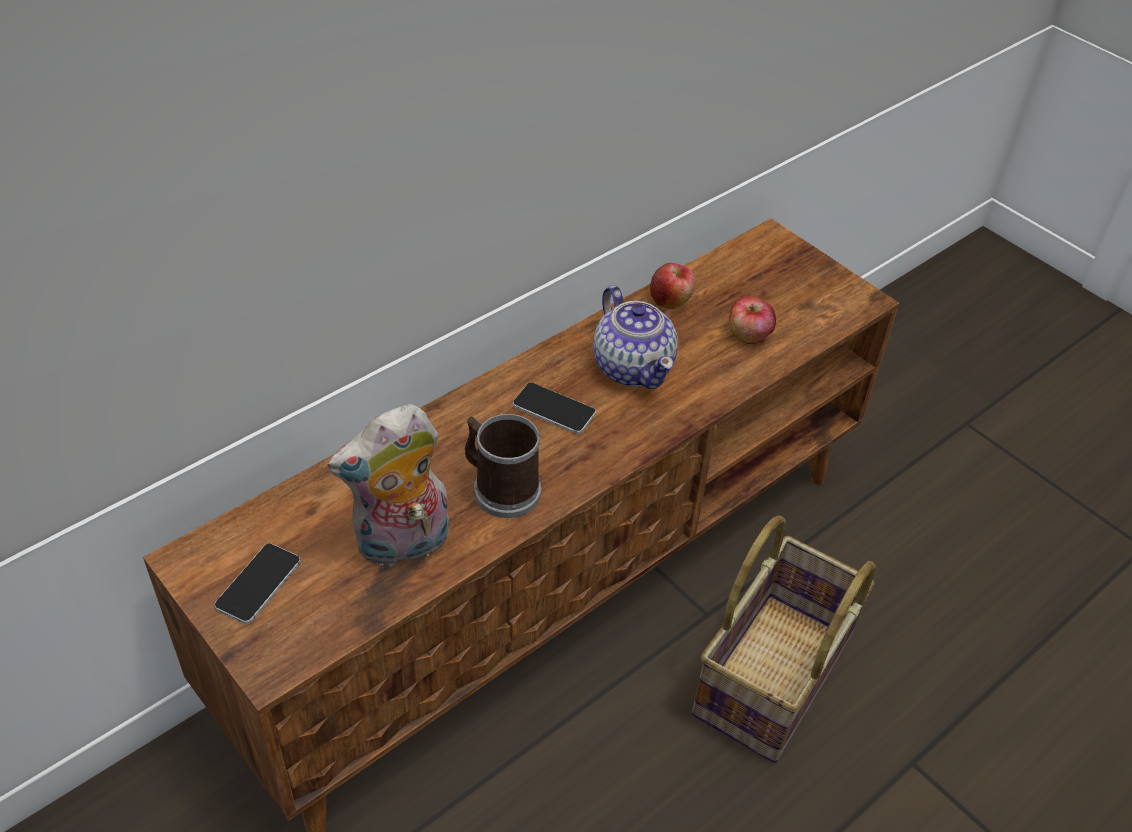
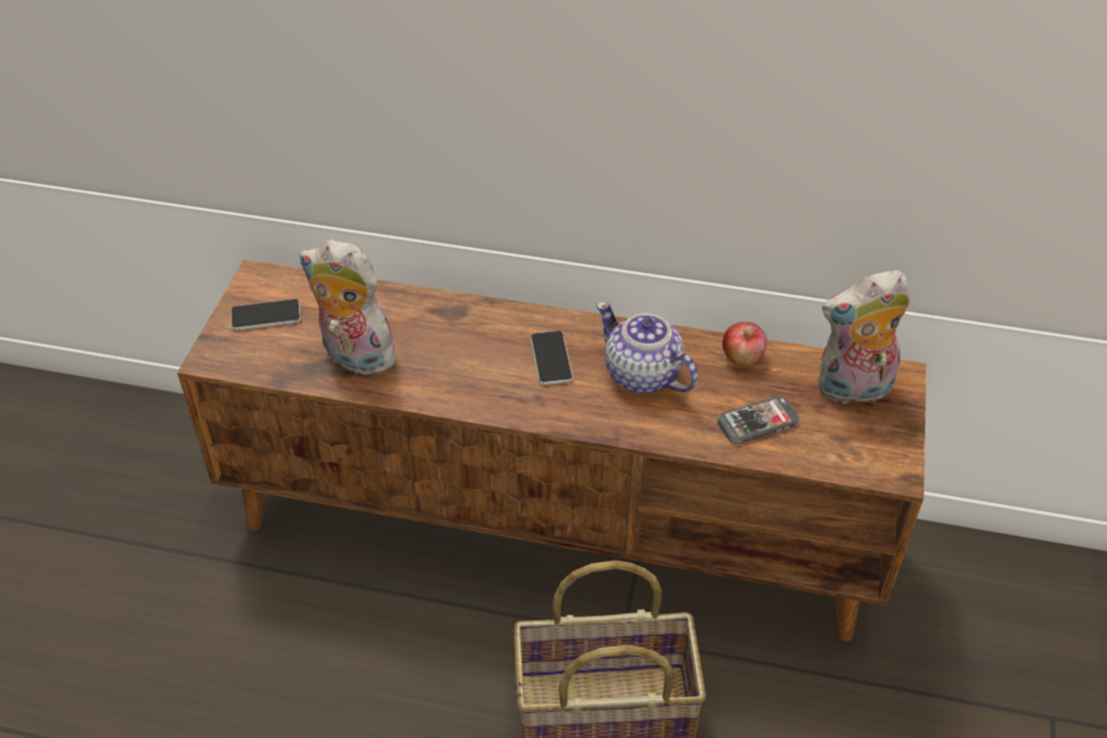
camera: 55 degrees right, 0 degrees up
(500, 488) = (448, 374): mug -> none
(633, 366) = (643, 375): teapot -> teapot turned 105 degrees clockwise
(749, 335) = (758, 422): apple -> phone
(763, 268) = (853, 390): none -> plush toy

